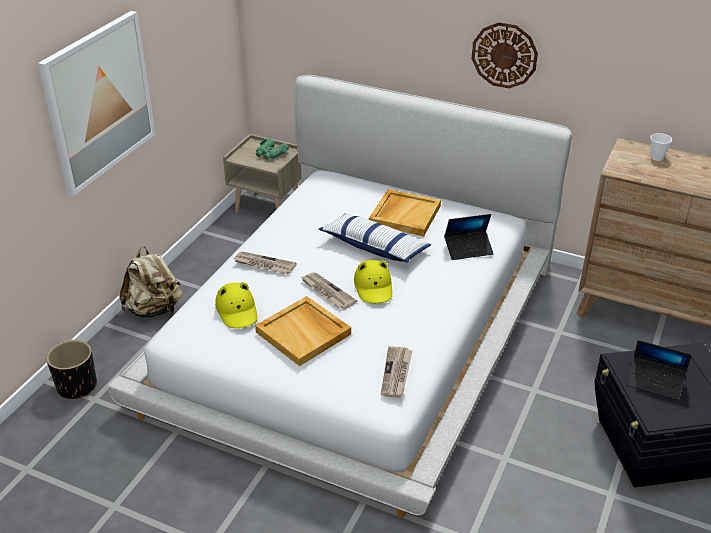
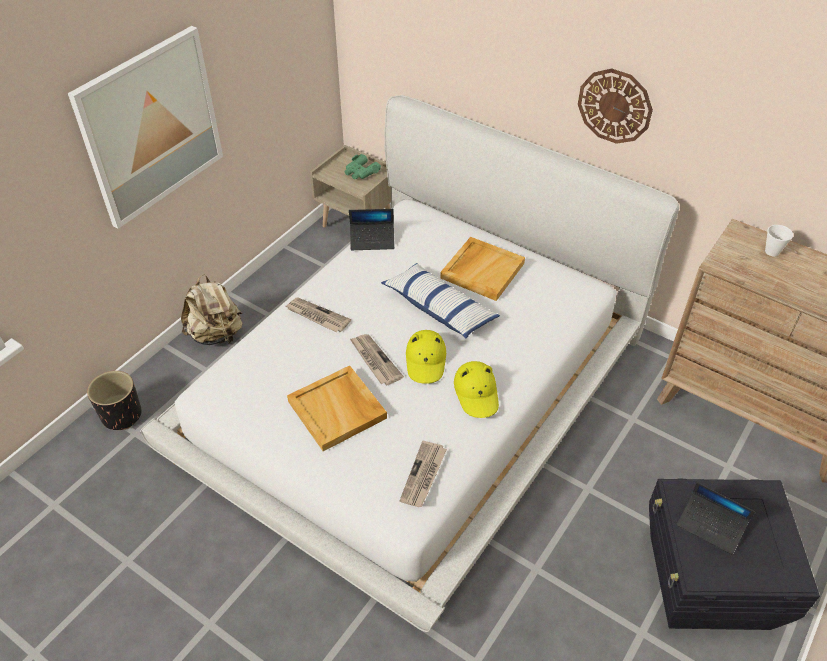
camera: 10 degrees right, 10 degrees up
(237, 311) = (276, 371): yellow hat -> yellow hat (477, 393)
(468, 249) = (541, 324): laptop -> laptop (372, 240)

